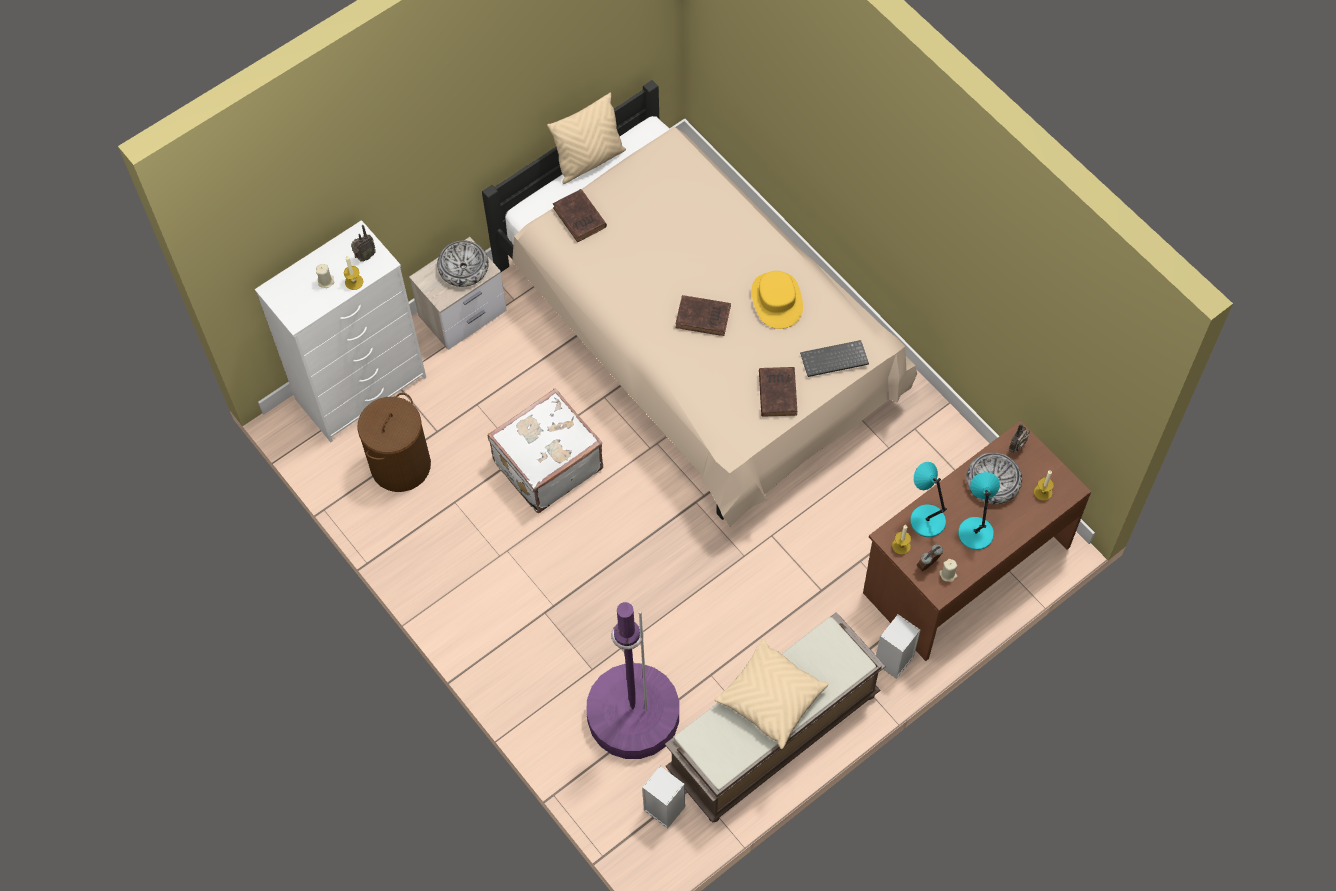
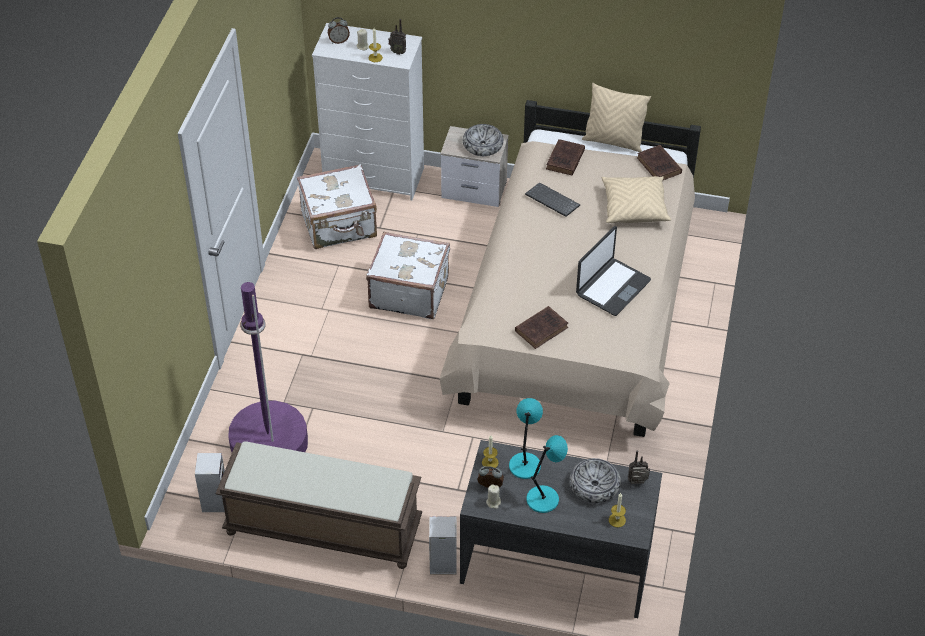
camera: 50 degrees right, 15 degrees down
(295, 297) = (339, 41): none -> alarm clock
(400, 465) = (339, 225): brown laundry basket -> white suitcase
(704, 317) = (558, 260): brown book -> brown book (659, 166)
(771, 698) = (317, 475): beige pillow -> beige pillow (634, 208)
(776, 300) = (612, 287): yellow hat -> laptop
(833, 361) = (598, 343): keyboard -> keyboard (551, 201)
(965, 568) = (556, 563): brown desk -> grey desk

